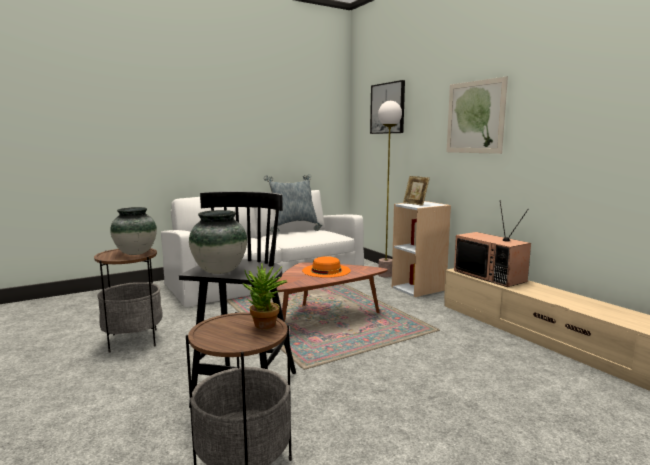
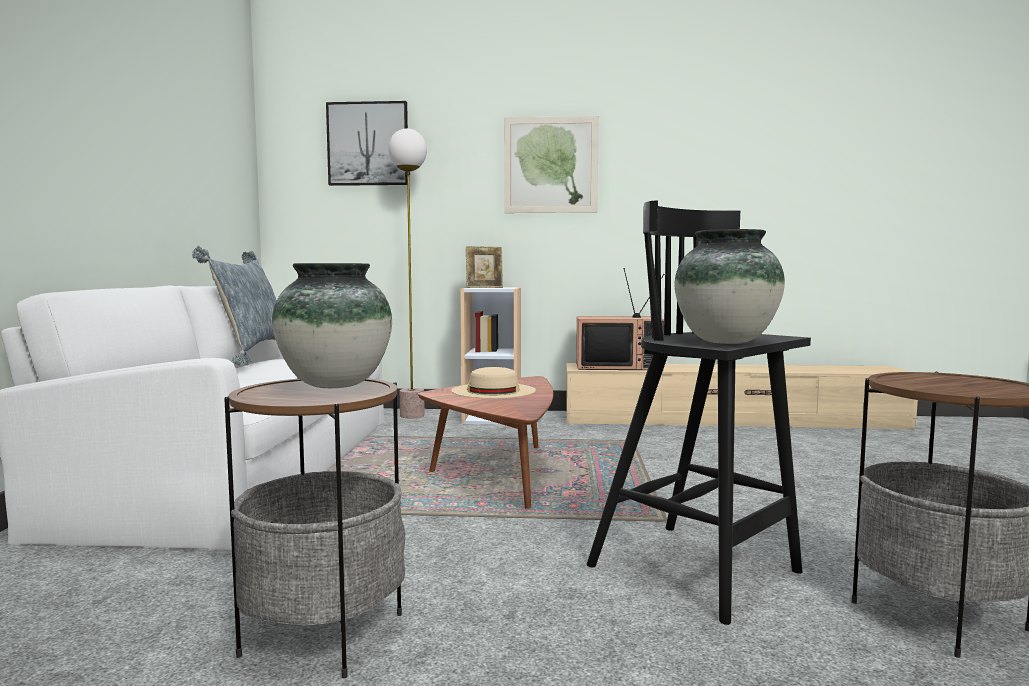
camera: 55 degrees left, 5 degrees down
(265, 327) = (944, 376): potted plant -> none
(326, 270) = (493, 390): orange hat -> beige hat

